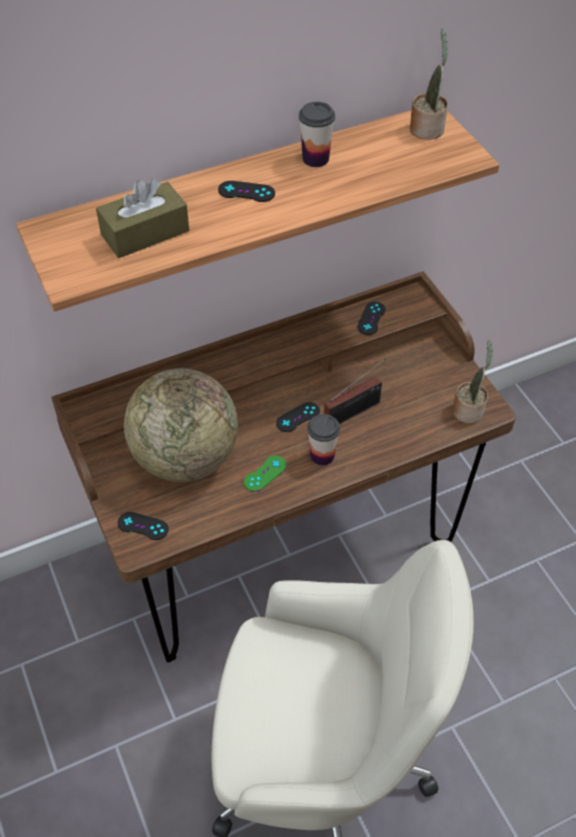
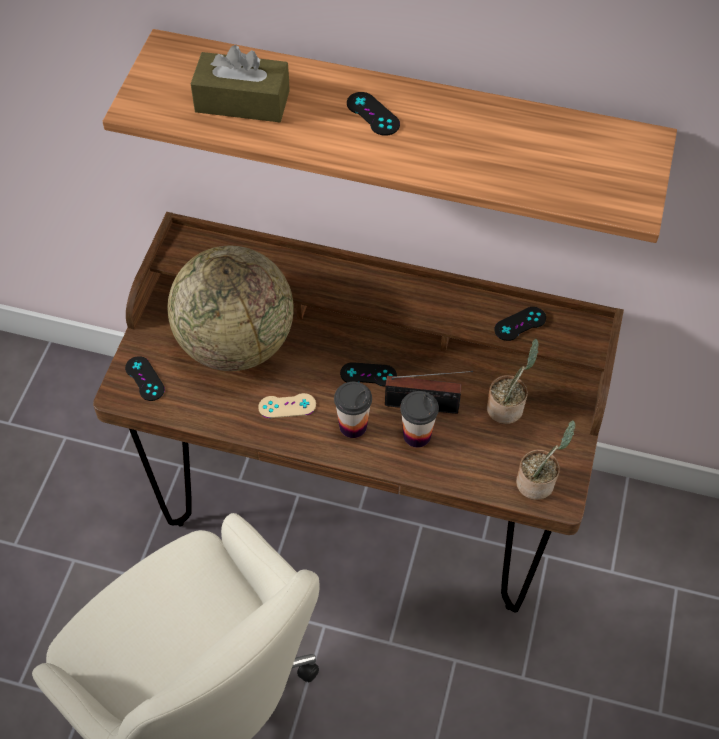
camera: 40 degrees right, 5 degrees up
(265, 473) = (287, 406): green game controller -> beige game controller
(315, 159) = (475, 118): cup -> cup (417, 435)
(427, 128) = (628, 150): potted plant -> potted plant (507, 407)

